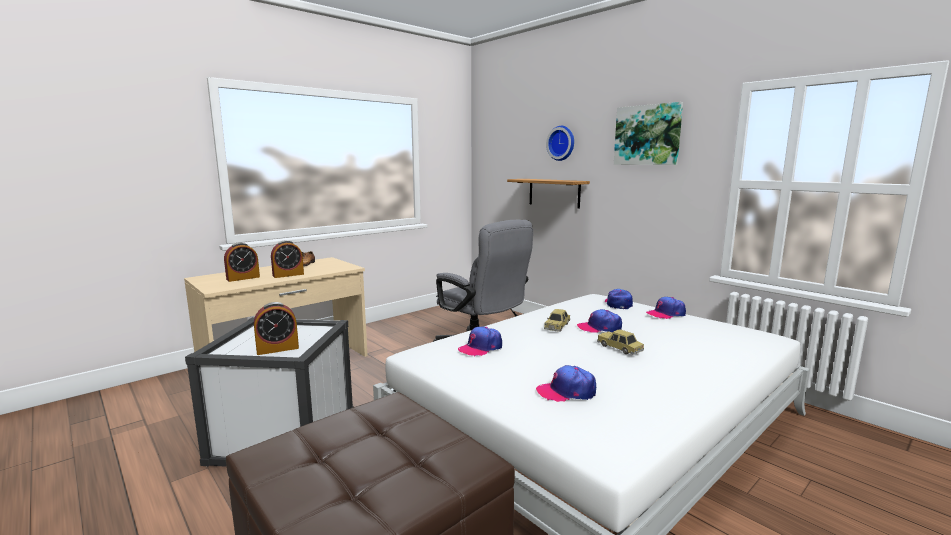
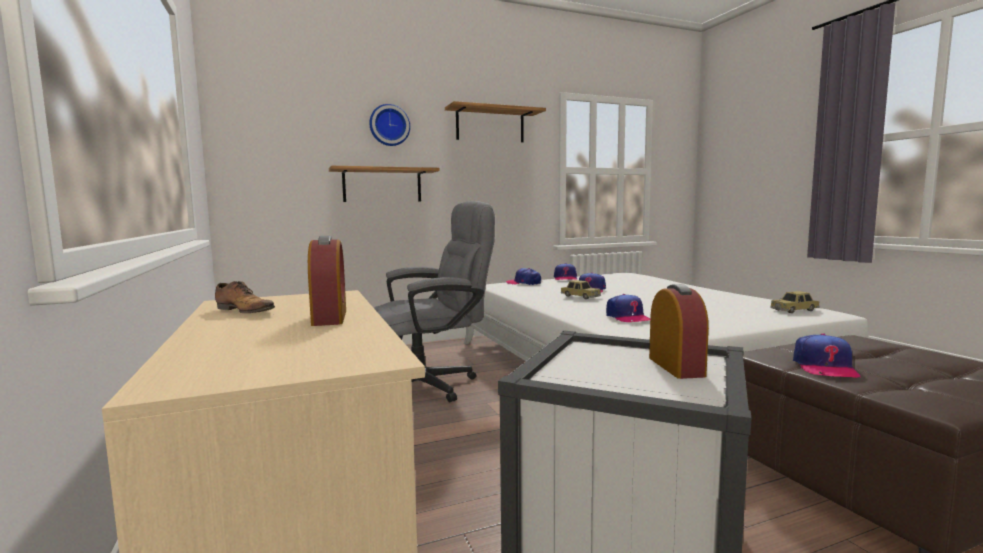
camera: 70 degrees left, 5 degrees down
(243, 278) = (289, 343): alarm clock -> none
(566, 392) = (731, 309): cap -> cap (824, 367)
(619, 348) = (642, 292): toy car -> toy car (794, 310)
(647, 135) = (490, 125): picture -> shelf

